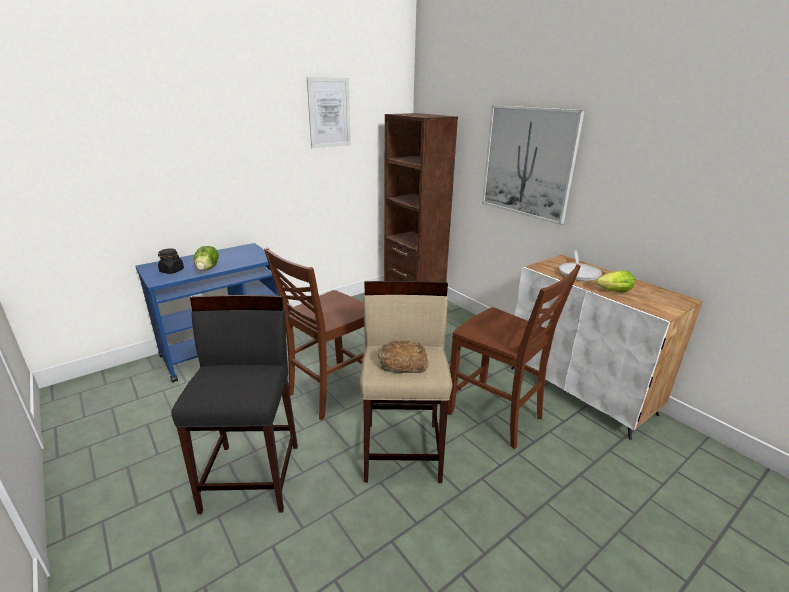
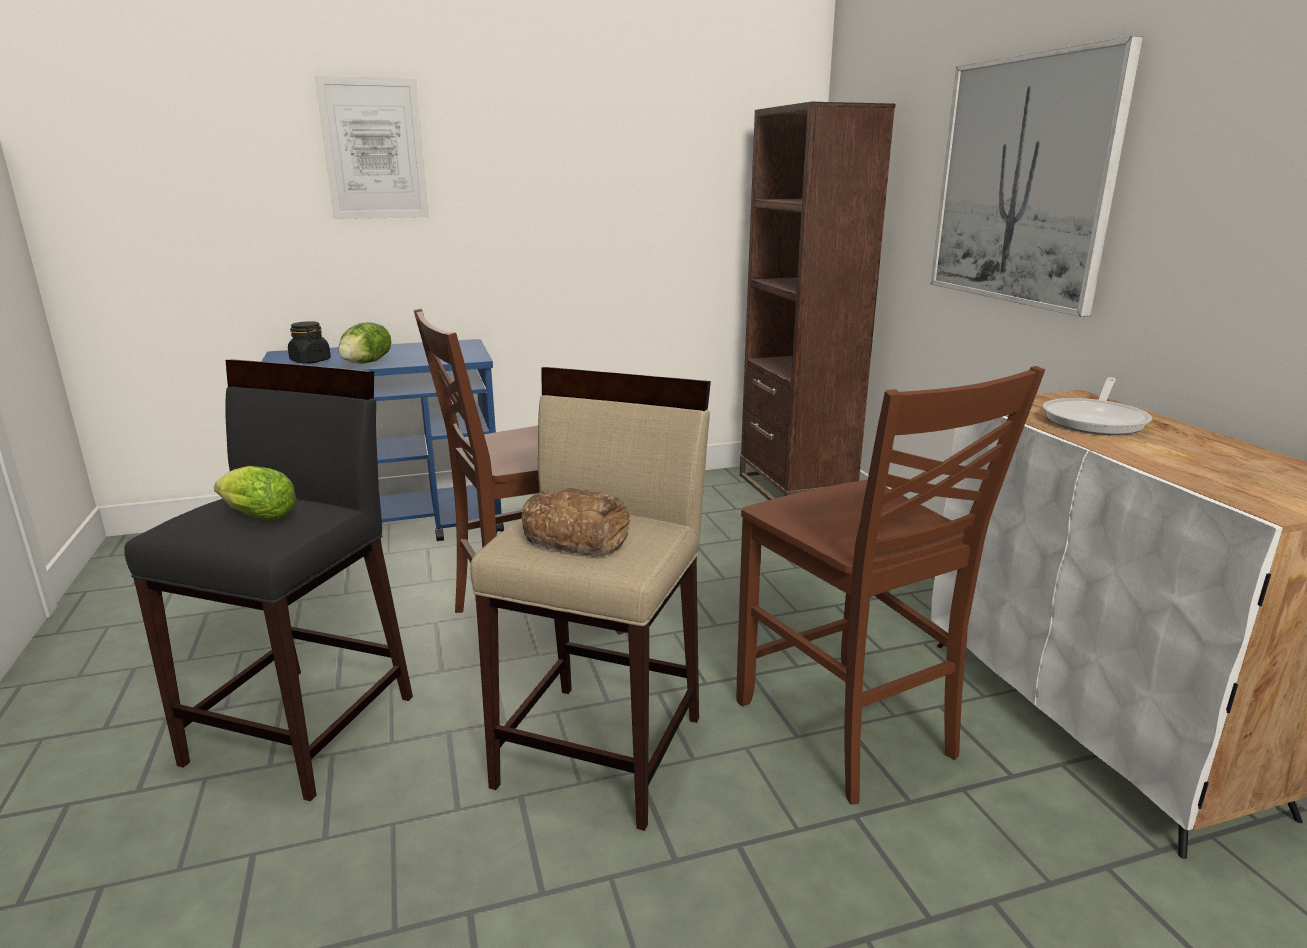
camera: 20 degrees right, 5 degrees down
(329, 113) = (643, 106): picture -> picture (374, 149)
(612, 291) = (1156, 458): lettuce -> lettuce (255, 516)

